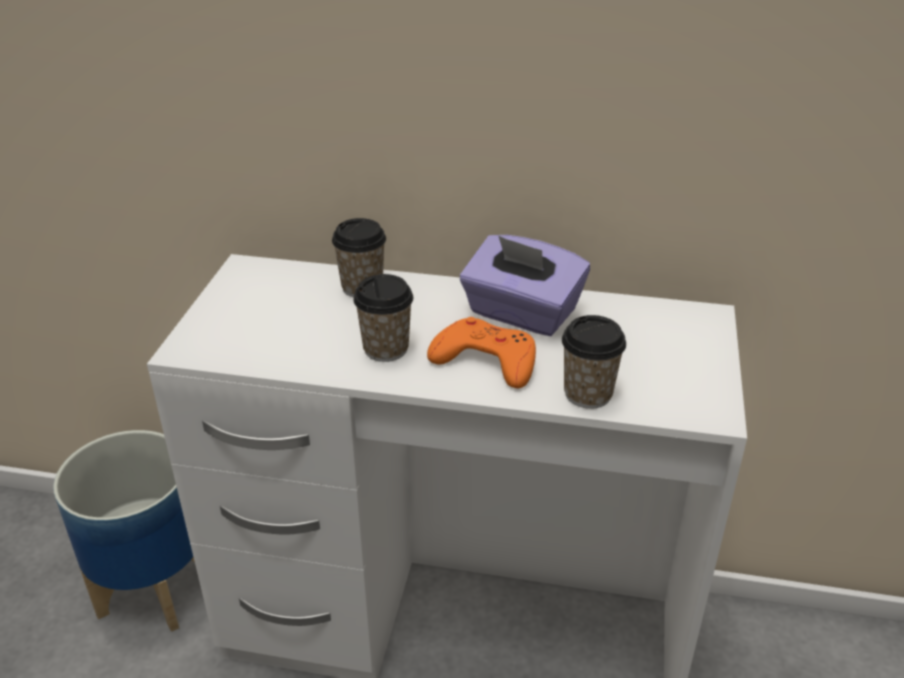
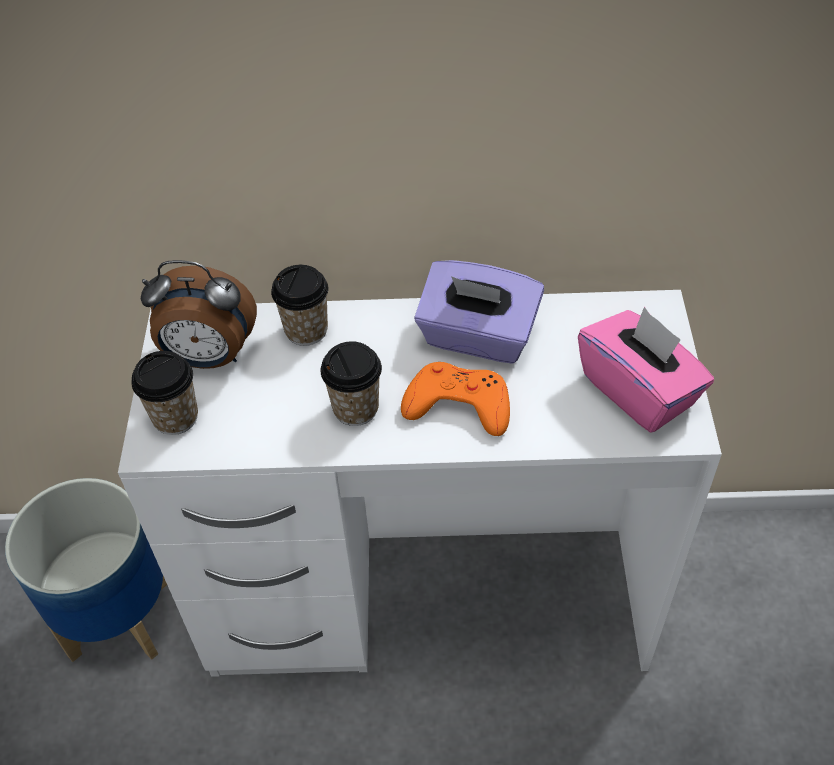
camera: 10 degrees left, 15 degrees up
(266, 294) = (209, 357): none -> alarm clock
(588, 394) = (566, 429): cup -> cup (175, 417)
(671, 375) = (638, 391): none -> pink tissue box

